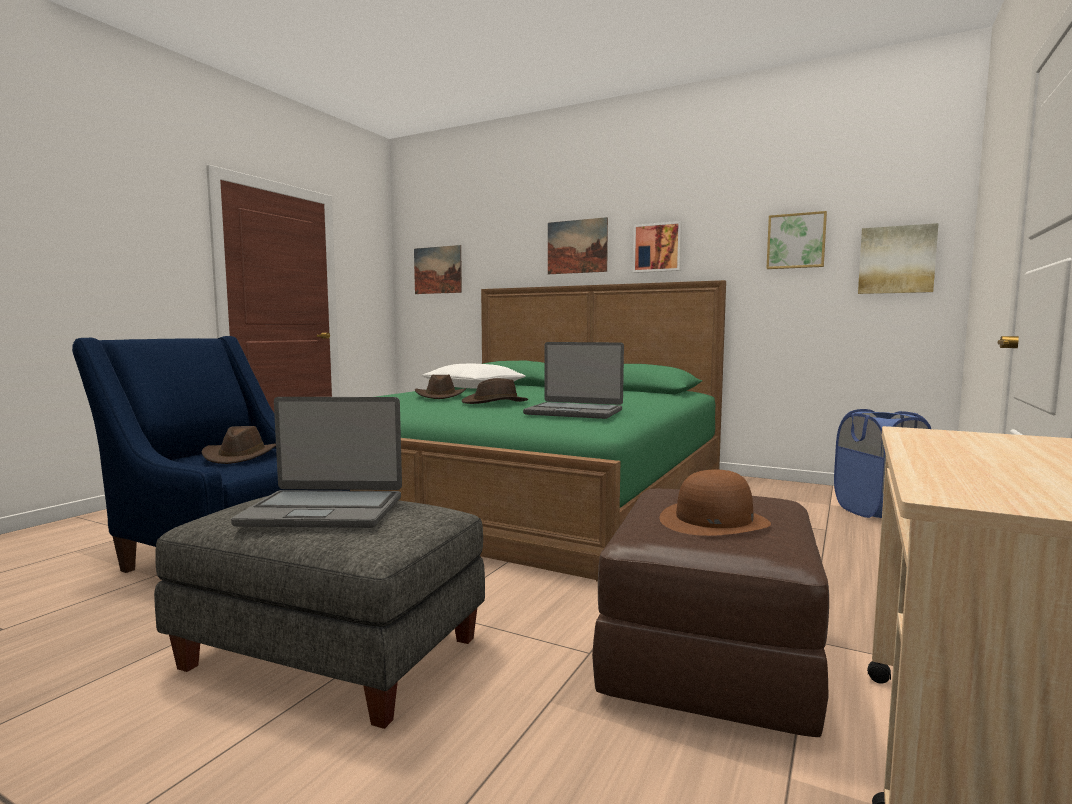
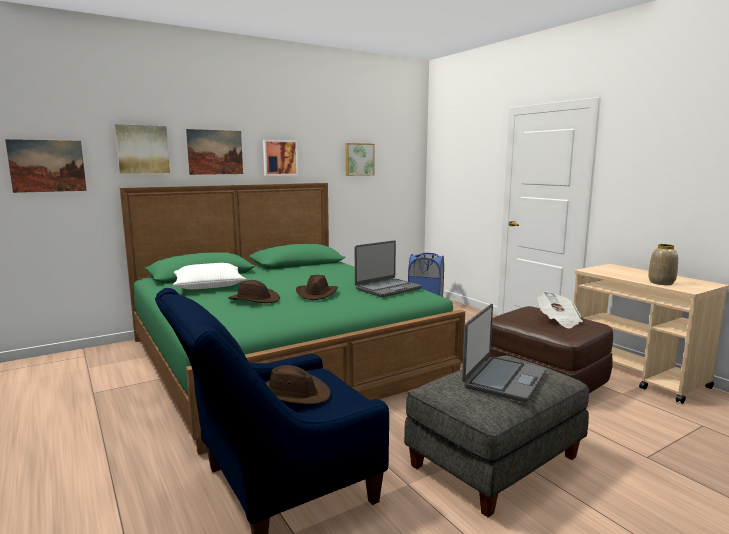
camera: 60 degrees left, 5 degrees up
(714, 521) = (559, 321): brown hat -> newspaper
(896, 260) = (401, 173): picture -> picture (142, 149)
(965, 472) = (660, 283): none -> vase

